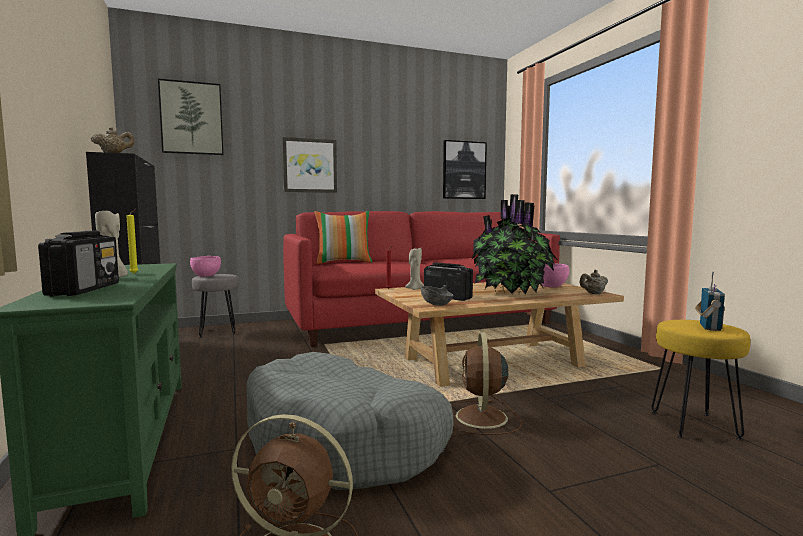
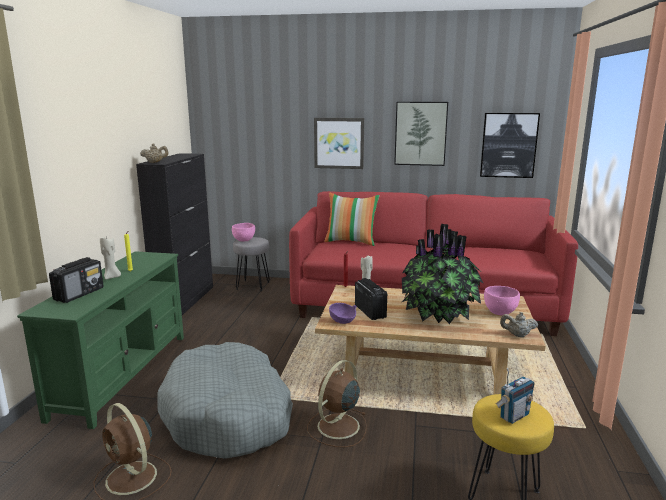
camera: 30 degrees right, 10 degrees up
(191, 118) = (241, 104): picture -> picture (420, 133)
(437, 305) = (342, 321): grey bowl -> purple bowl

